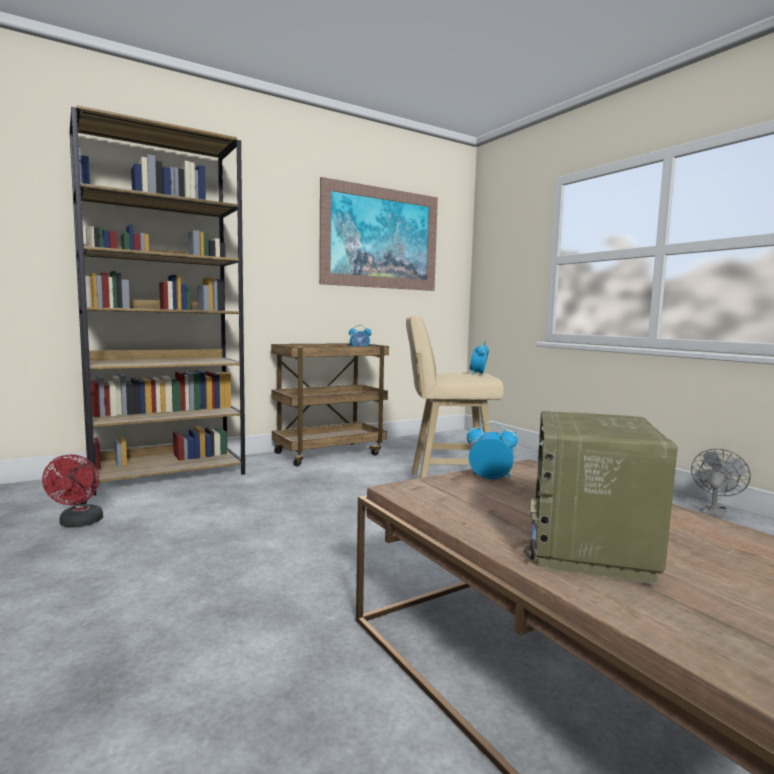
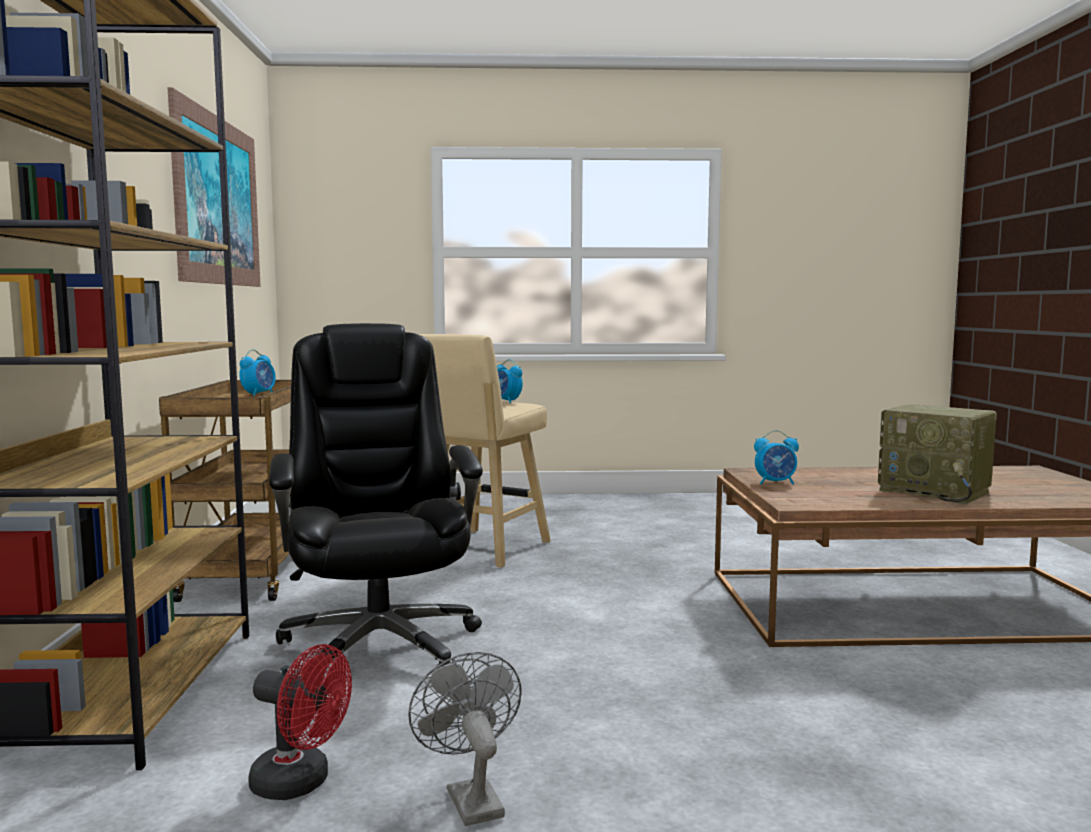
camera: 60 degrees left, 0 degrees up
(253, 499) = (379, 645): none -> black office chair
(490, 477) = (776, 483): alarm clock -> alarm clock turned 135 degrees counterclockwise
(714, 512) = (668, 499): grey fan -> grey fan (470, 797)

